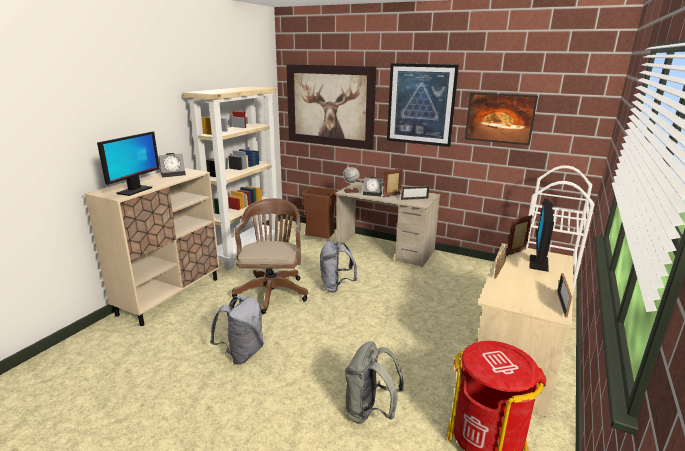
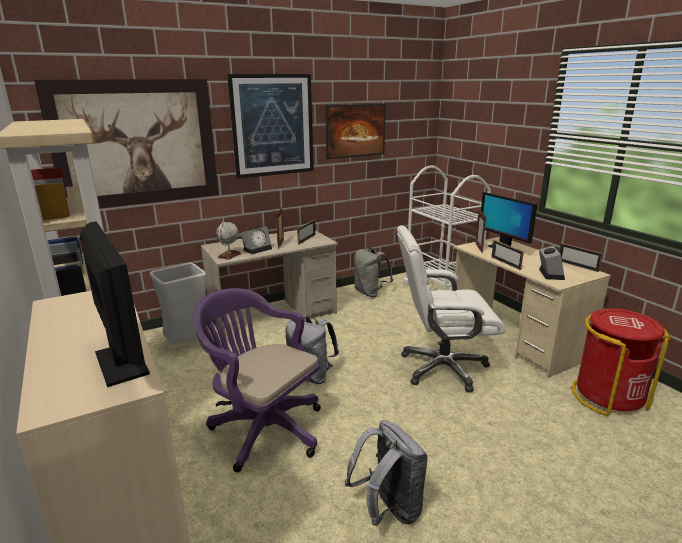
camera: 55 degrees left, 0 degrees up
(174, 174) = (76, 311): alarm clock -> alarm clock (549, 273)
(272, 291) = (263, 428): brown office chair -> purple office chair
(320, 241) = (188, 345): brown trash can -> grey trash can
(370, 412) = (553, 444): grey backpack -> grey backpack (370, 293)
(411, 332) = (442, 368): none -> white office chair

